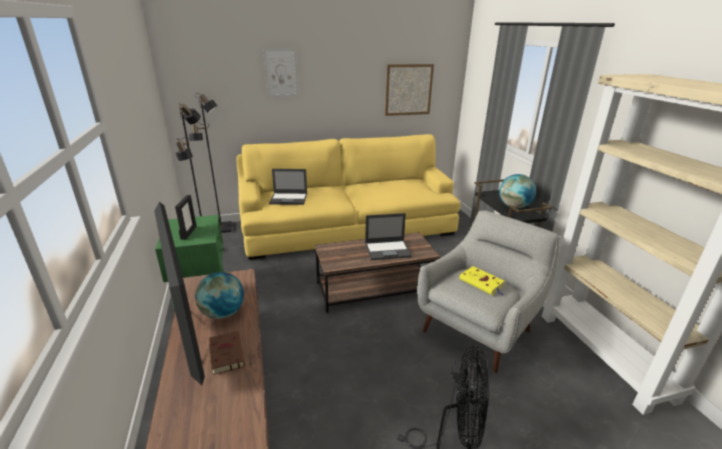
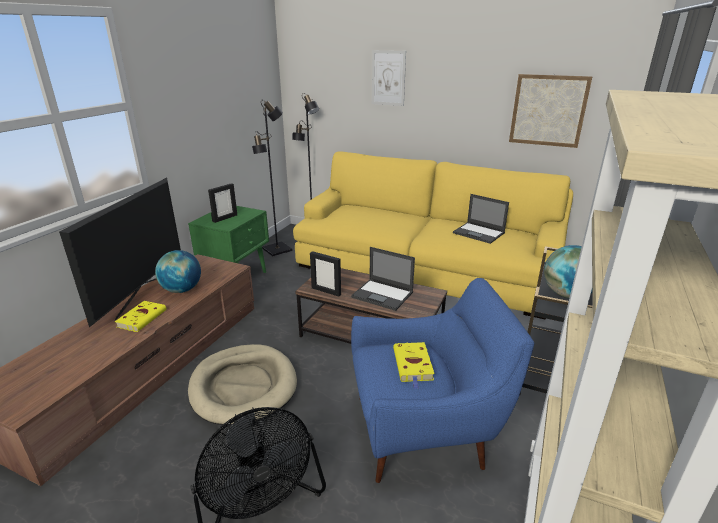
camera: 40 degrees right, 0 degrees up
(226, 353) = (143, 318): brown book -> yellow book
(289, 199) = (352, 215): laptop -> laptop (479, 233)
(336, 370) = (243, 386): none -> beige dog bed
(347, 263) = (326, 291): none -> picture frame
(479, 329) = (424, 430): grey armchair -> blue armchair

